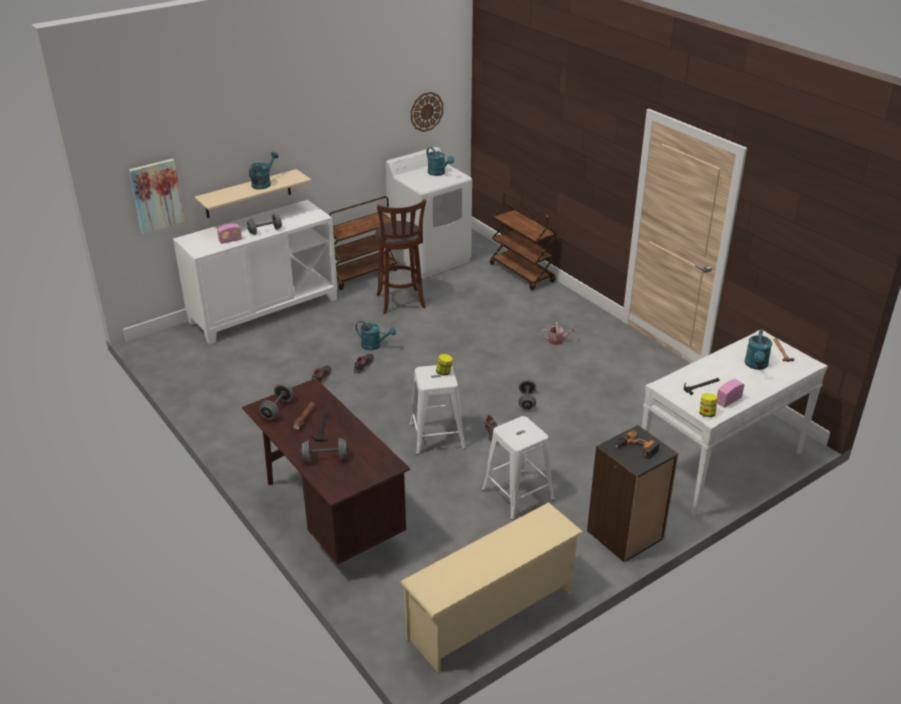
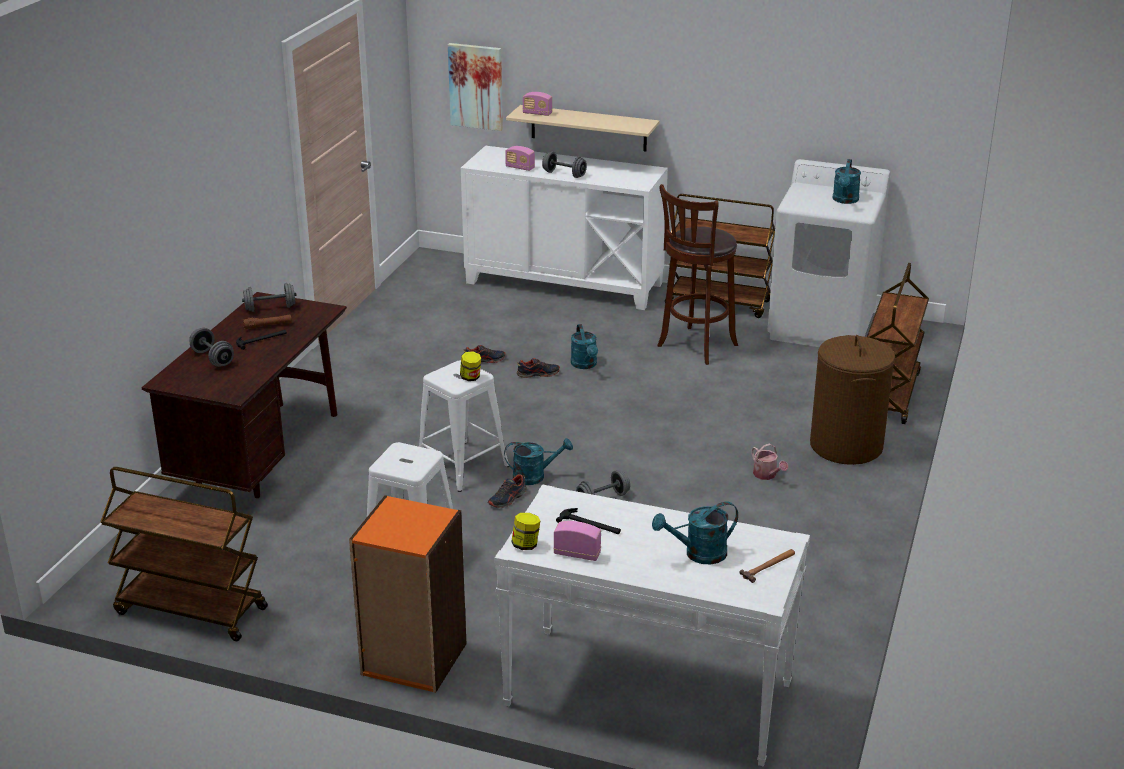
camera: 55 degrees right, 5 degrees down
(221, 197) = (537, 113): none -> radio
(263, 183) = (598, 119): turquoise watering can -> turquoise watering can (535, 476)
(426, 111) = (881, 111): wall clock -> none
(492, 616) = (190, 611): beige shoe rack -> brown cart
(555, 306) = (846, 446): none -> brown laundry basket
(625, 535) = (413, 660): black bookcase -> orange bookcase
(636, 449) = (406, 523): power drill -> none

